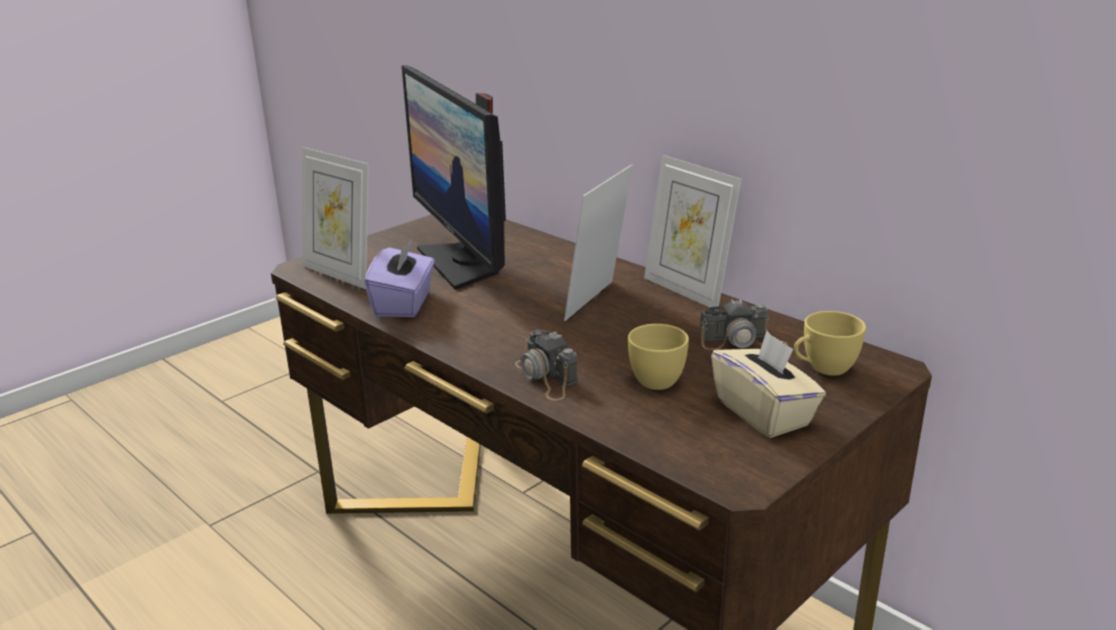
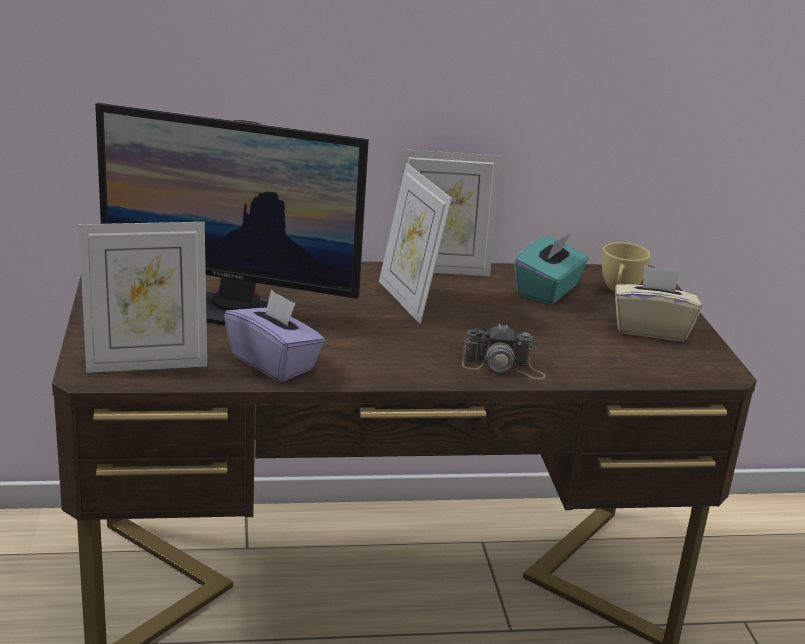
camera: 55 degrees left, 0 degrees up
(661, 378) = (563, 335): yellow cup -> none
(742, 341) = (548, 291): camera -> turquoise tissue box

